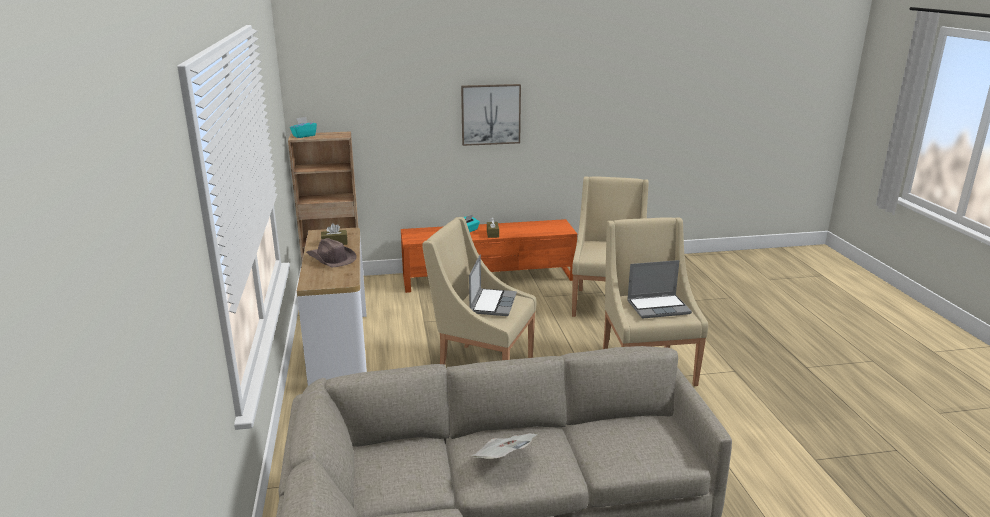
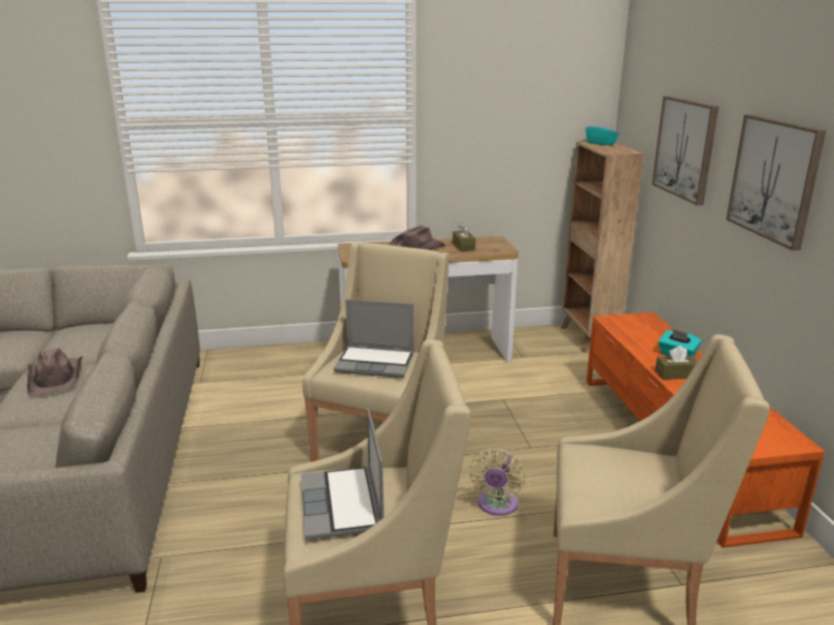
camera: 90 degrees right, 0 degrees up
(399, 117) = (685, 148): none -> picture
(503, 459) = (56, 377): newspaper -> brown hat
(551, 330) = (496, 506): none -> beige fan

